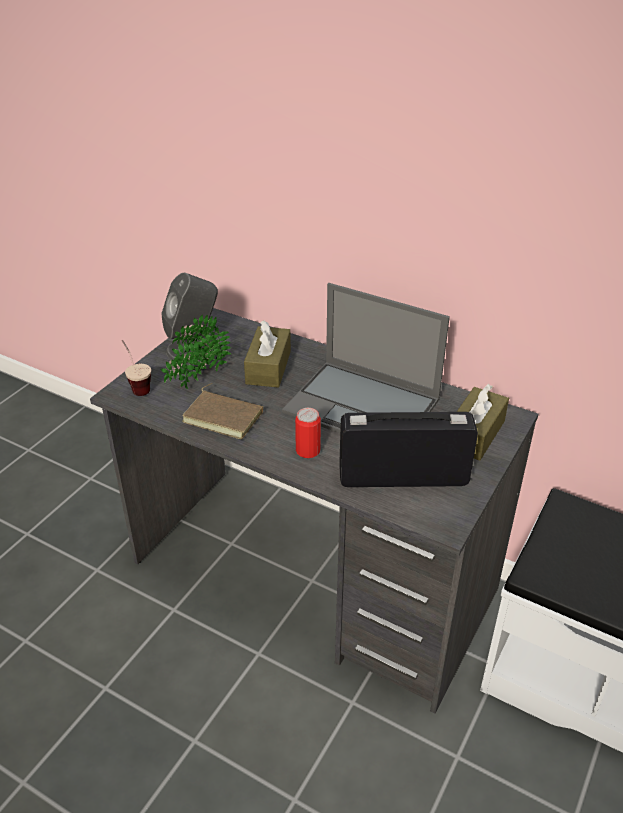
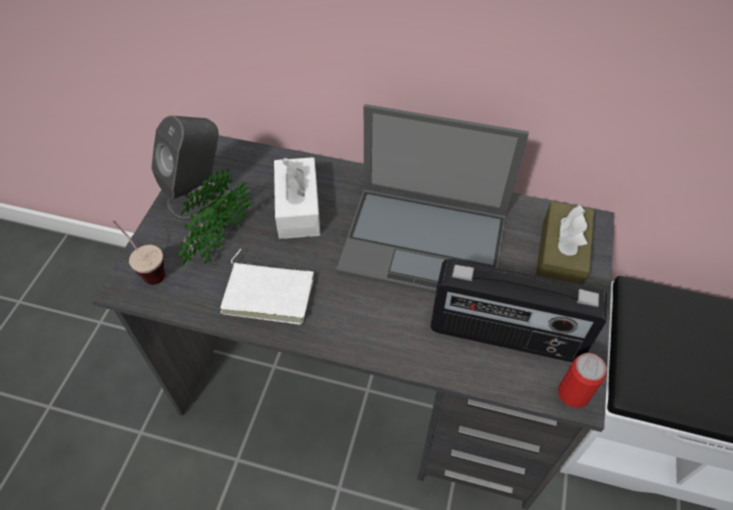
camera: 15 degrees left, 15 degrees up
(224, 416) = (269, 293): brown book -> white book
(268, 367) = (298, 208): brown tissue box -> white tissue box
(308, 450) = (385, 323): can -> can (573, 393)
(403, 477) = (505, 336): radio -> radio turned 150 degrees counterclockwise

